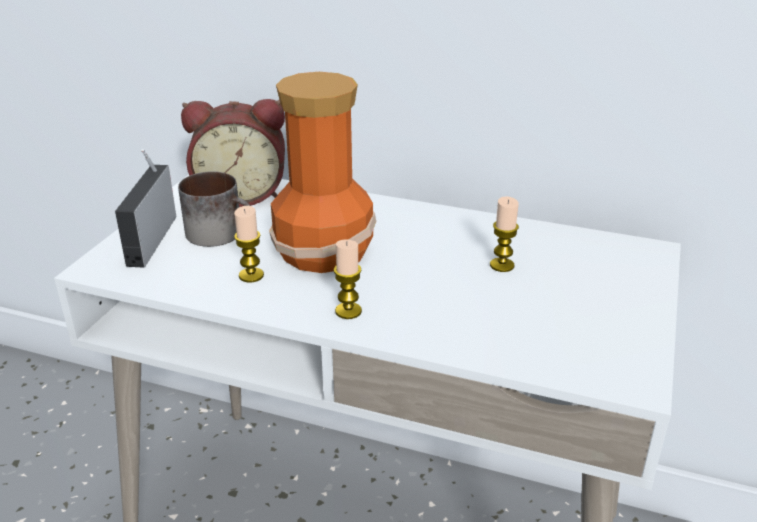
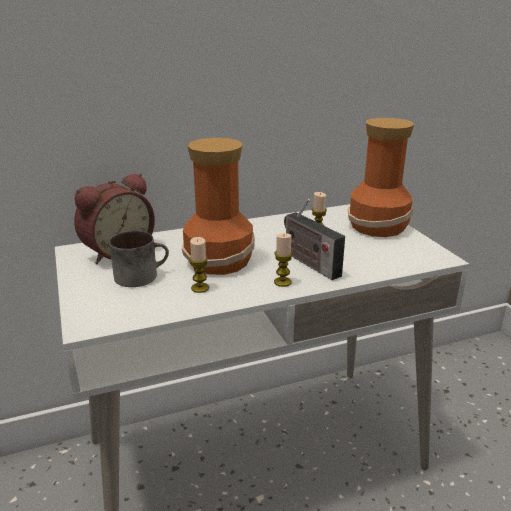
camera: 40 degrees left, 5 degrees down
(152, 238) = (97, 294): radio -> radio (309, 263)
(619, 289) = (379, 226): none -> vase

